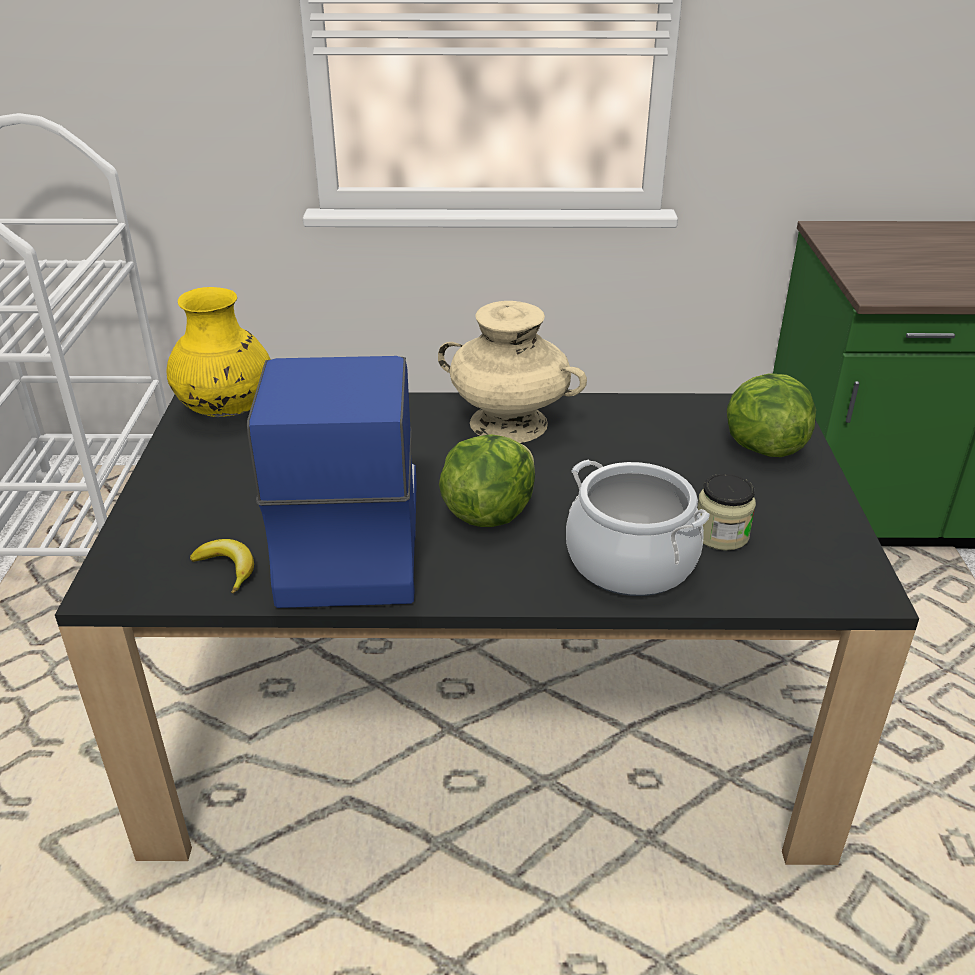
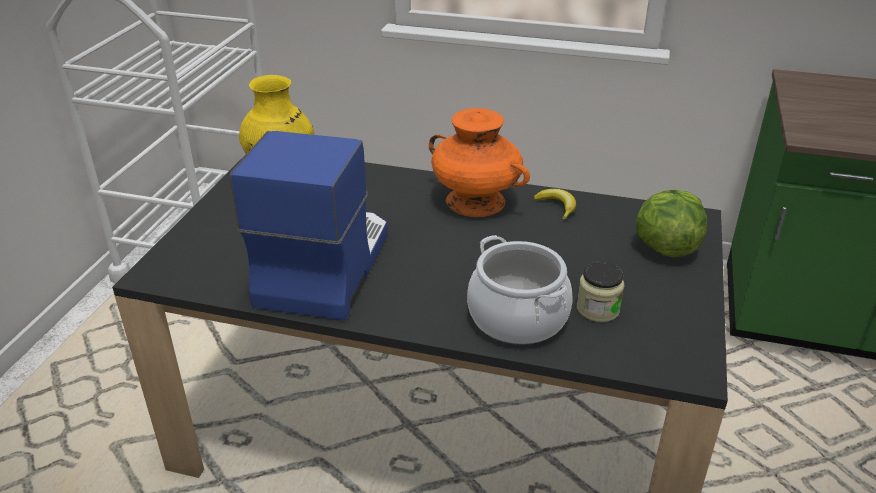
camera: 15 degrees right, 0 degrees up
(227, 569) = (232, 275): banana -> banana (557, 207)
(488, 512) = (429, 265): lettuce -> none
(509, 423) = (476, 202): beige vase -> orange vase

